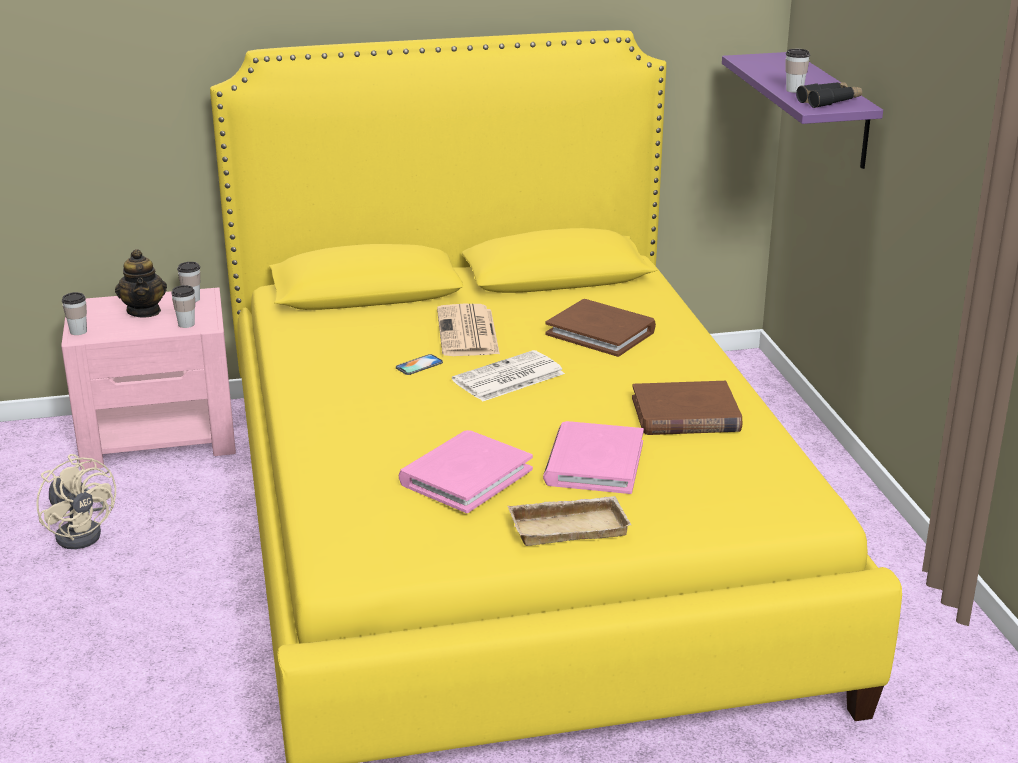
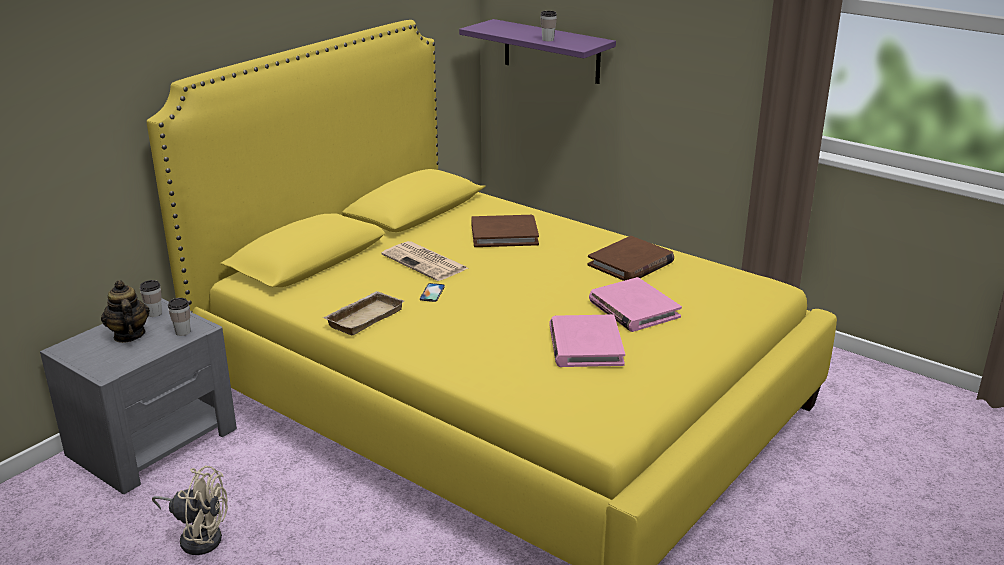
camera: 40 degrees left, 0 degrees up
(78, 331) = (96, 370): cup -> none
(144, 311) = (129, 335): teapot -> teapot turned 150 degrees counterclockwise
(160, 435) = (153, 441): pink nightstand -> grey nightstand
(507, 378) = (501, 280): newspaper -> none
(569, 526) = (683, 348): beige tray -> beige tray (364, 317)
(829, 101) = (580, 42): black binoculars -> none

